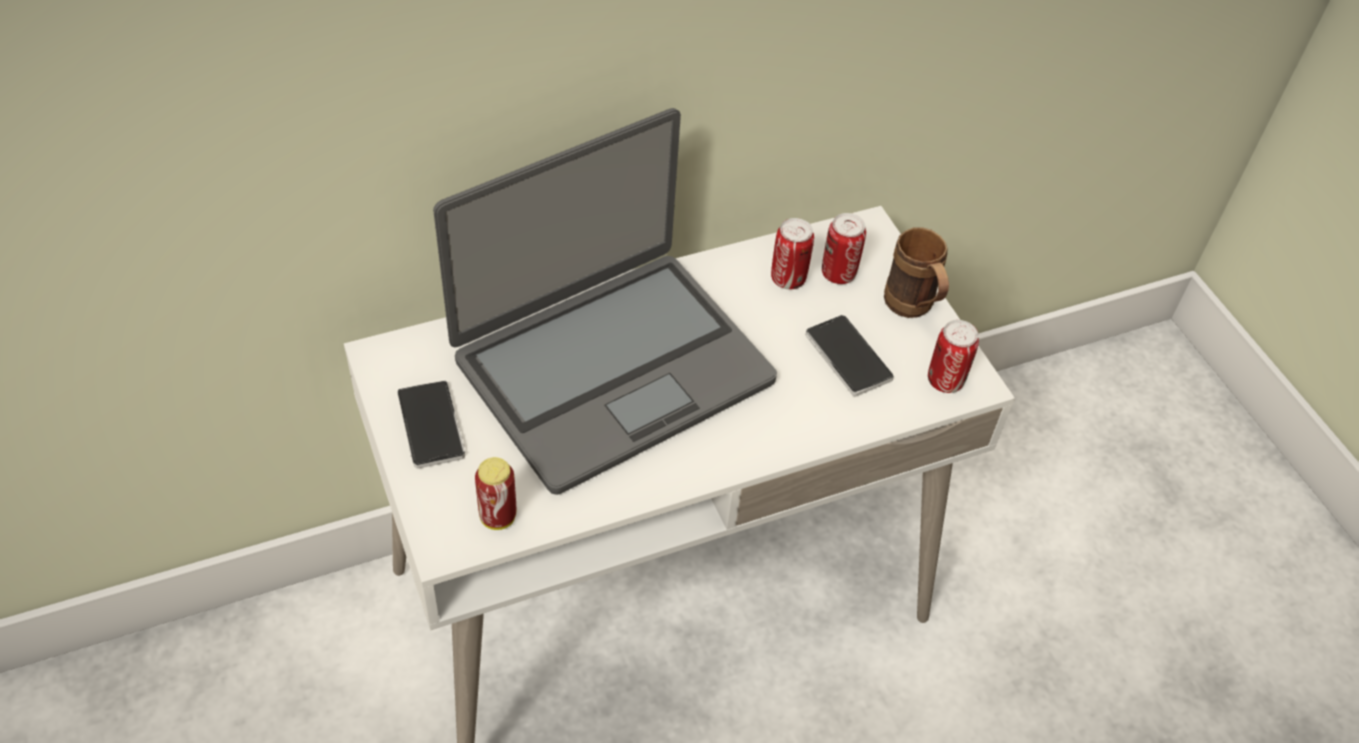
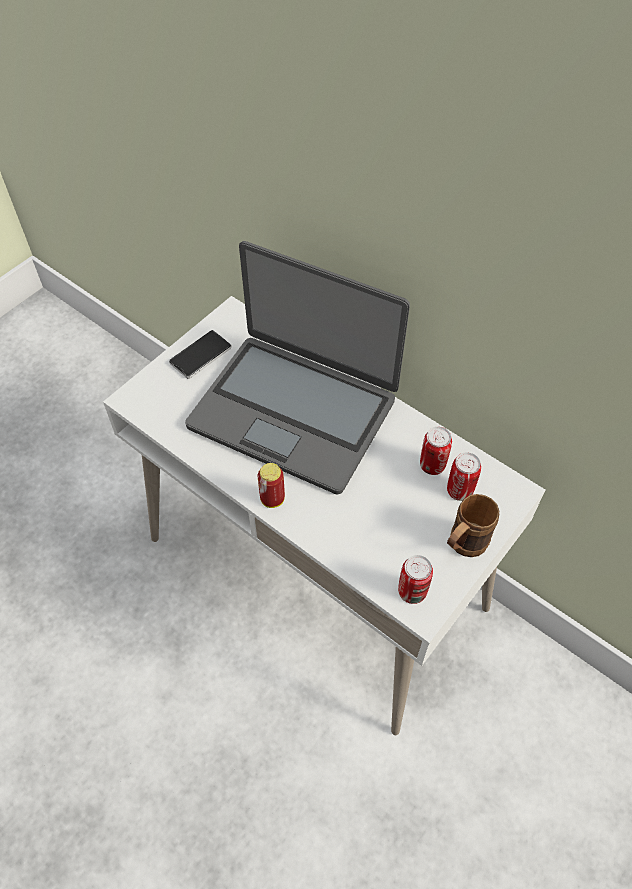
camera: 65 degrees right, 5 degrees up
(498, 516) = (159, 411): can -> can (272, 499)
(848, 357) = (390, 526): phone -> none

